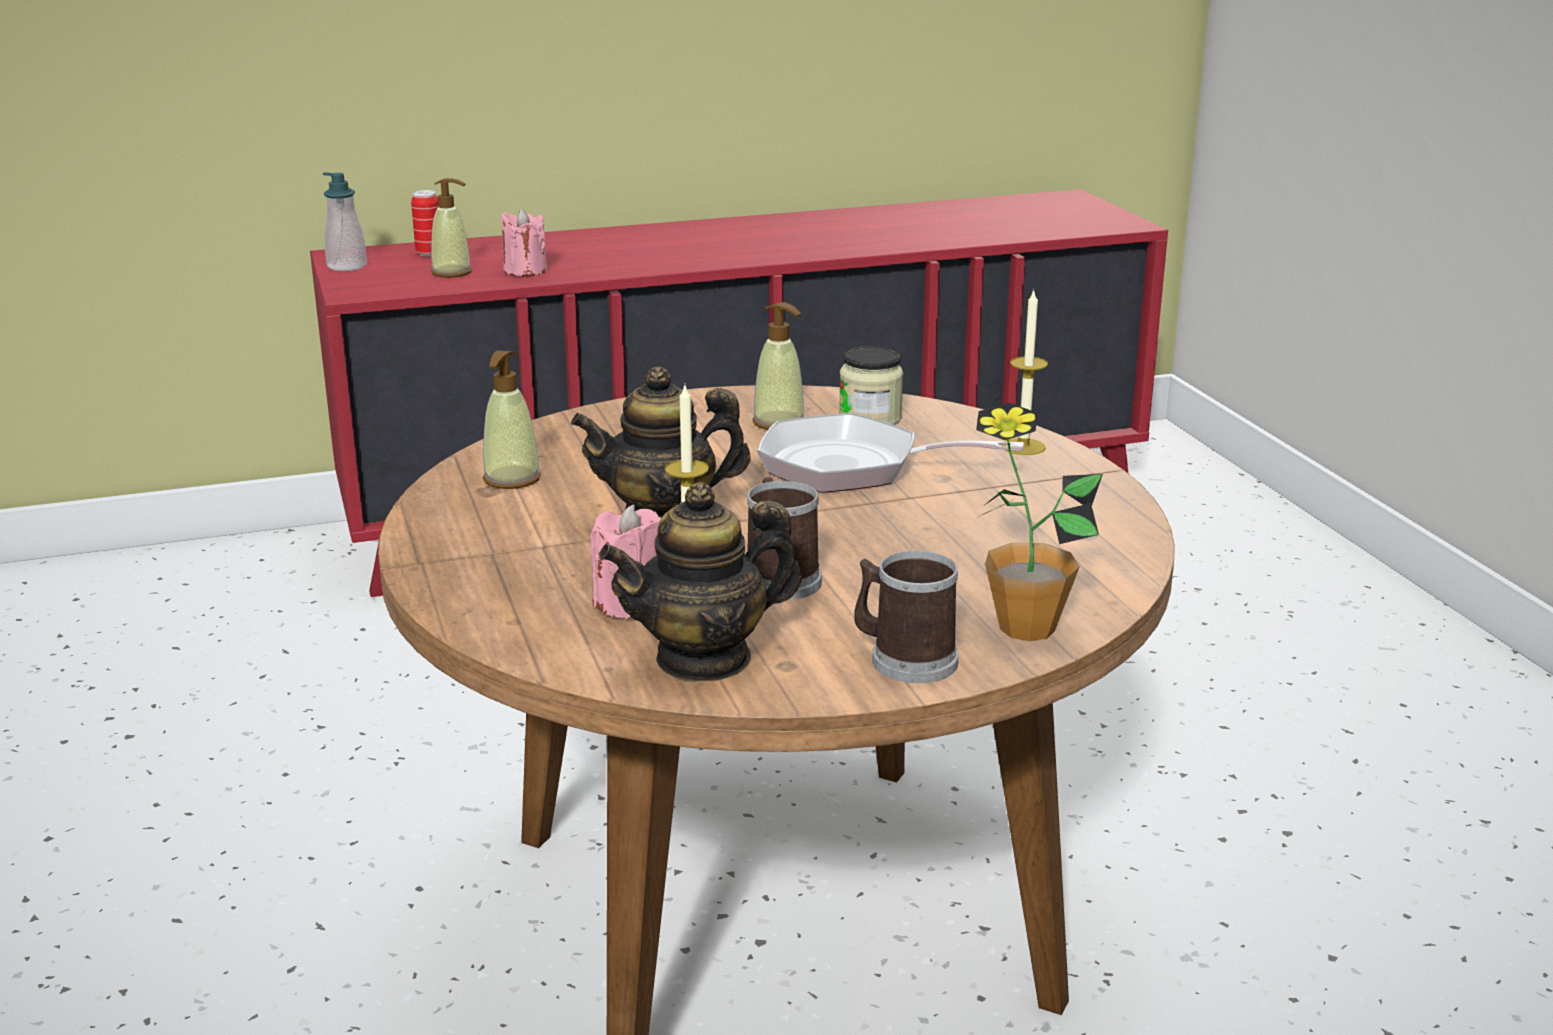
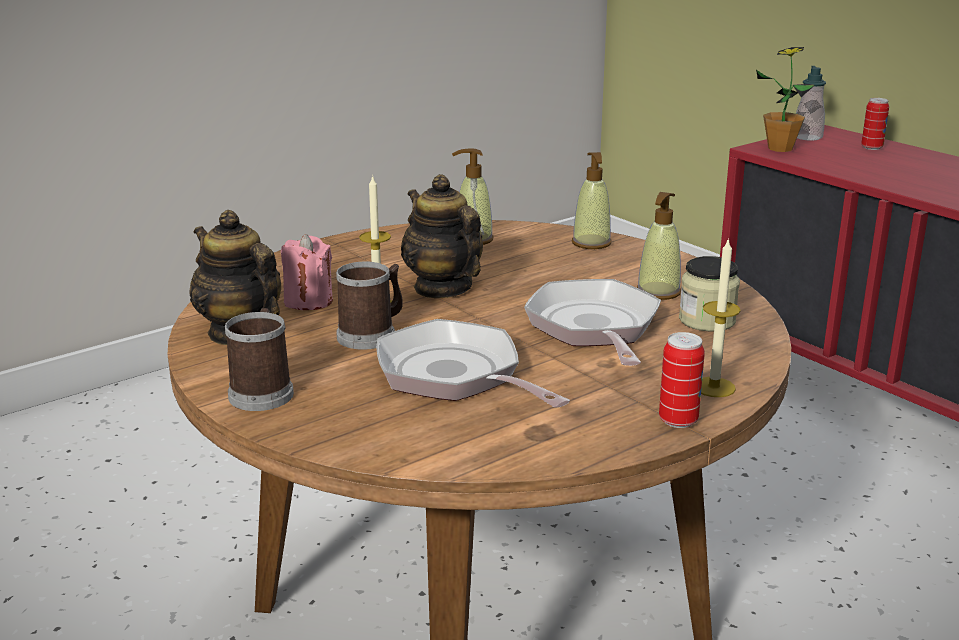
camera: 70 degrees right, 0 degrees up
(452, 272) = (843, 160): soap dispenser -> soap dispenser (591, 243)
(525, 271) = (884, 175): pink candle -> none
(929, 550) = (455, 376): none -> frying pan
(1026, 628) = (335, 428): potted plant -> potted plant (780, 148)
(1084, 473) = (678, 420): none -> can

